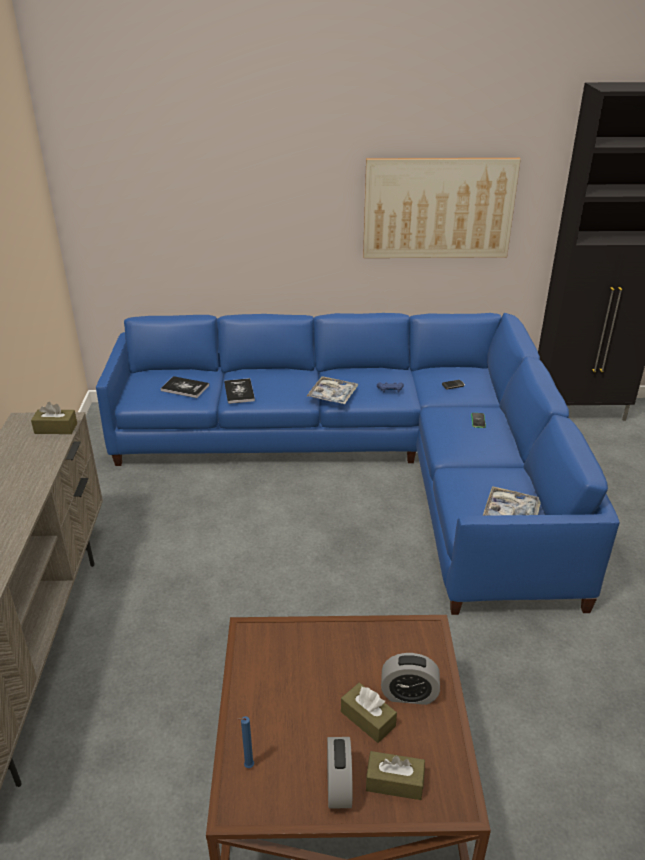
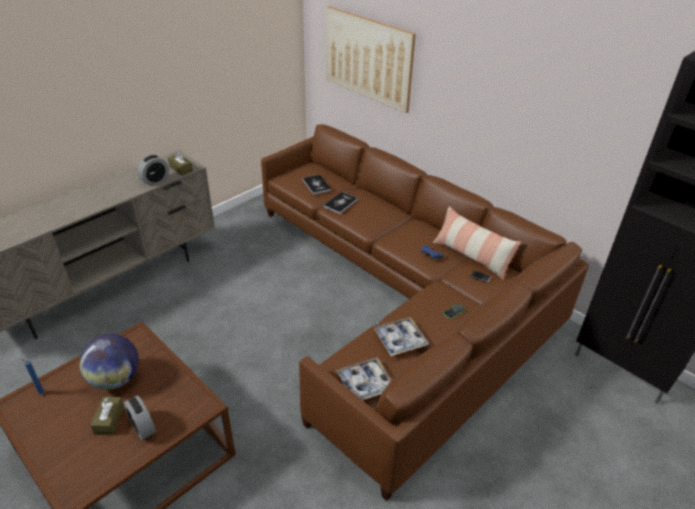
camera: 45 degrees right, 5 degrees up
(305, 684) = (115, 379): none -> globe
(332, 395) = (389, 236): tray -> tray (400, 340)
(339, 786) = (51, 436): alarm clock -> alarm clock (155, 180)
(370, 461) = (402, 300): blue sofa -> brown sofa
(394, 782) = (70, 458): brown tissue box -> none
(421, 374) = (472, 256): none -> pillow
(438, 208) = (543, 124): picture -> picture (368, 58)

